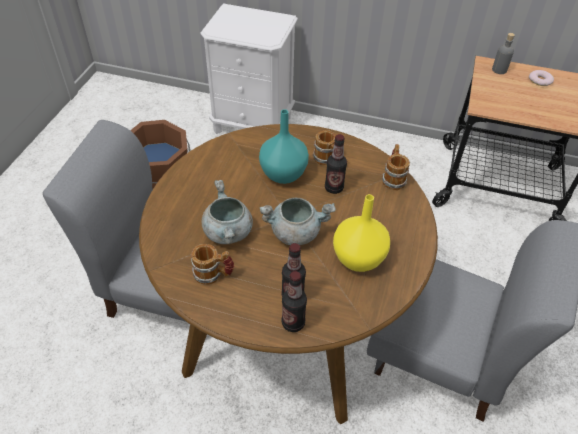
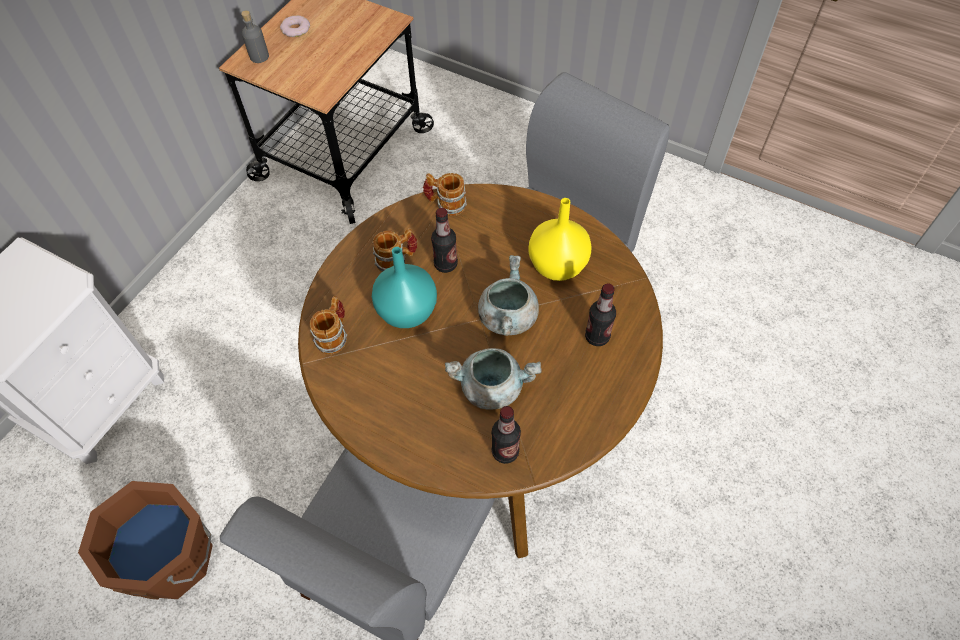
camera: 75 degrees left, 10 degrees up
(213, 274) = (554, 411): mug -> mug (334, 335)
(293, 323) = (631, 342): bottle -> bottle (505, 452)

